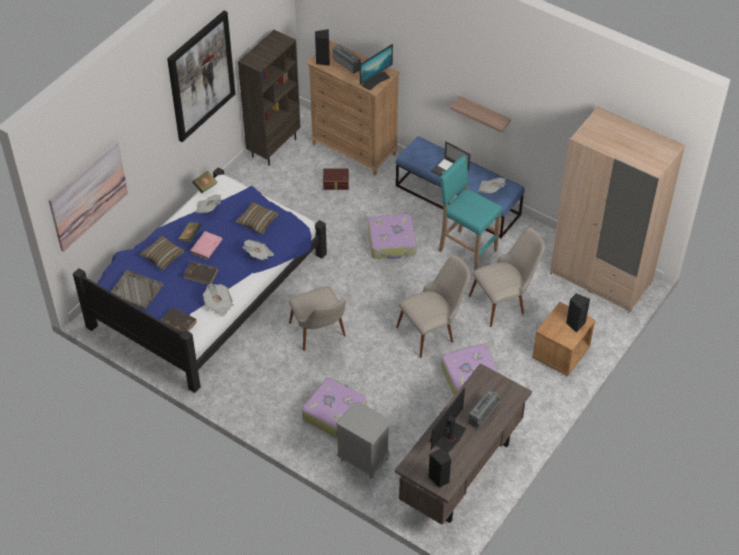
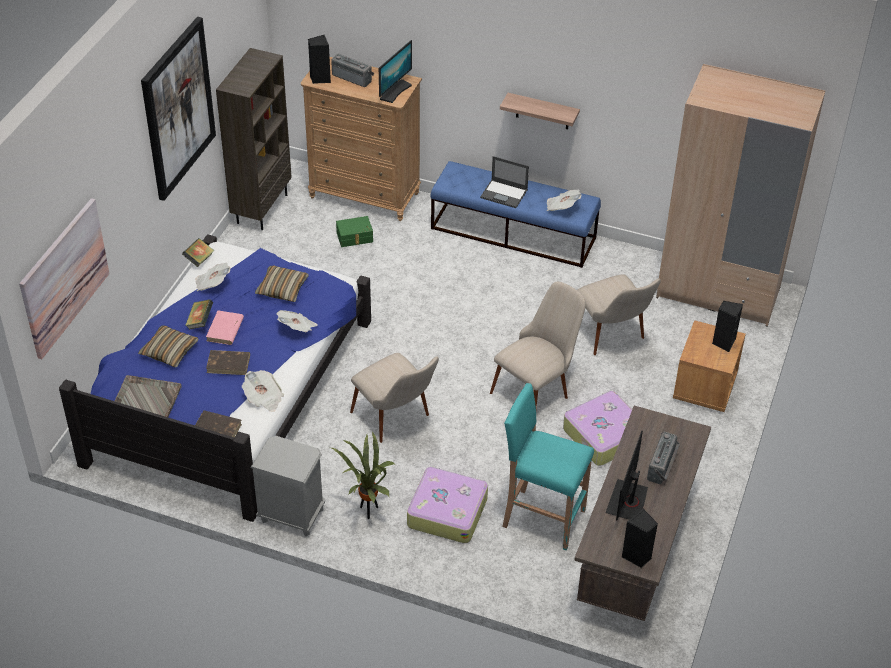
camera: 15 degrees left, 5 degrees down
(278, 401) = (368, 512): none -> potted plant
(336, 183) = (355, 237): brown storage box -> green storage box
(363, 459) = (505, 562): grey nightstand -> grey nightstand (291, 515)
(392, 242) = (449, 294): suitcase -> none
(466, 250) = (545, 288): turquoise stool -> turquoise stool (542, 518)
(504, 301) = (613, 339): beige chair -> beige chair turned 105 degrees clockwise

